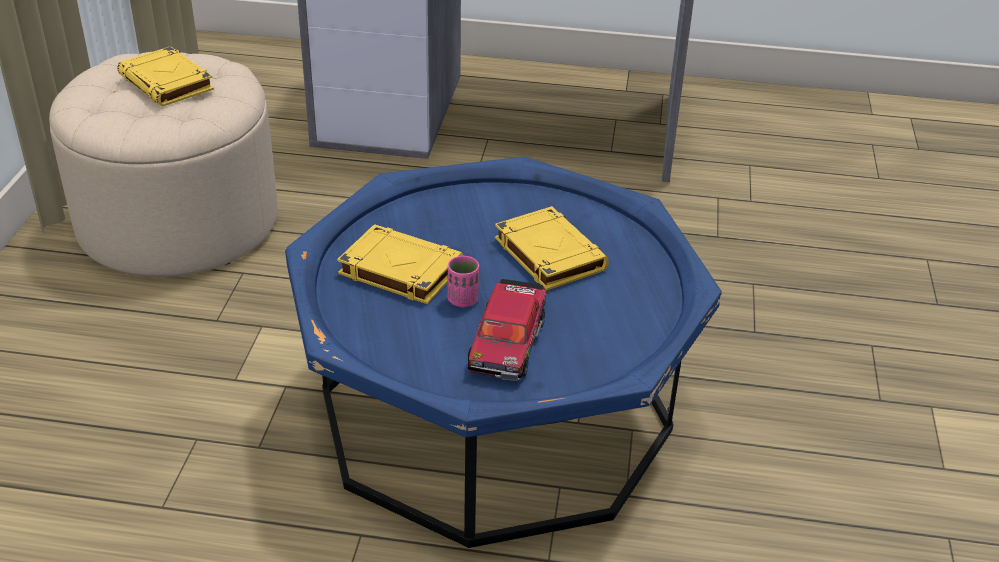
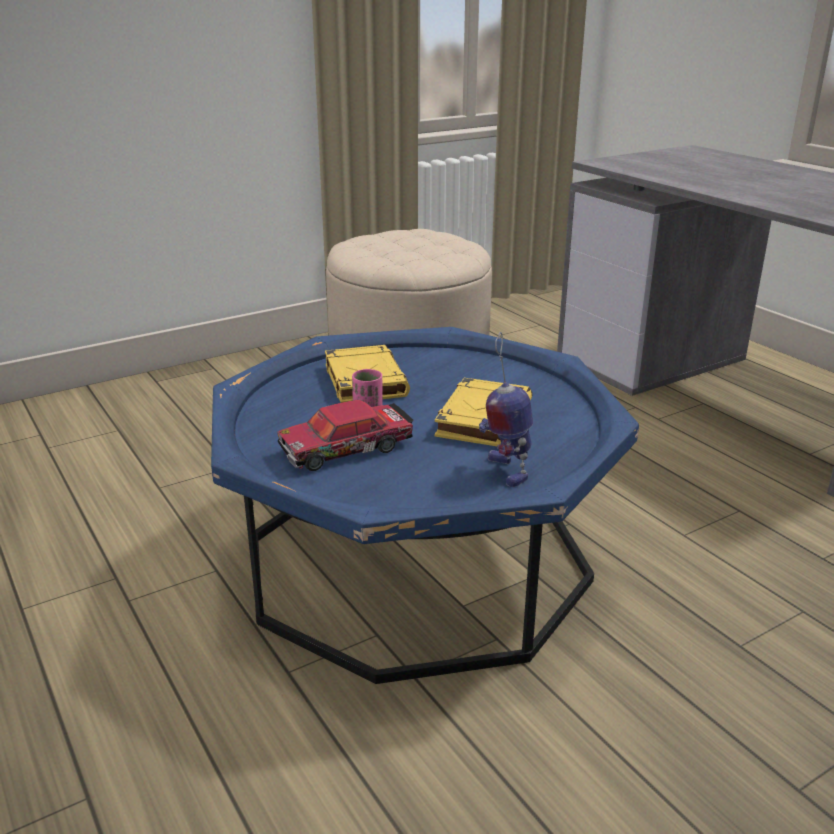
camera: 50 degrees right, 10 degrees down
(167, 83) = (419, 245): yellow book -> none
(635, 289) = (505, 470): none -> toy robot

